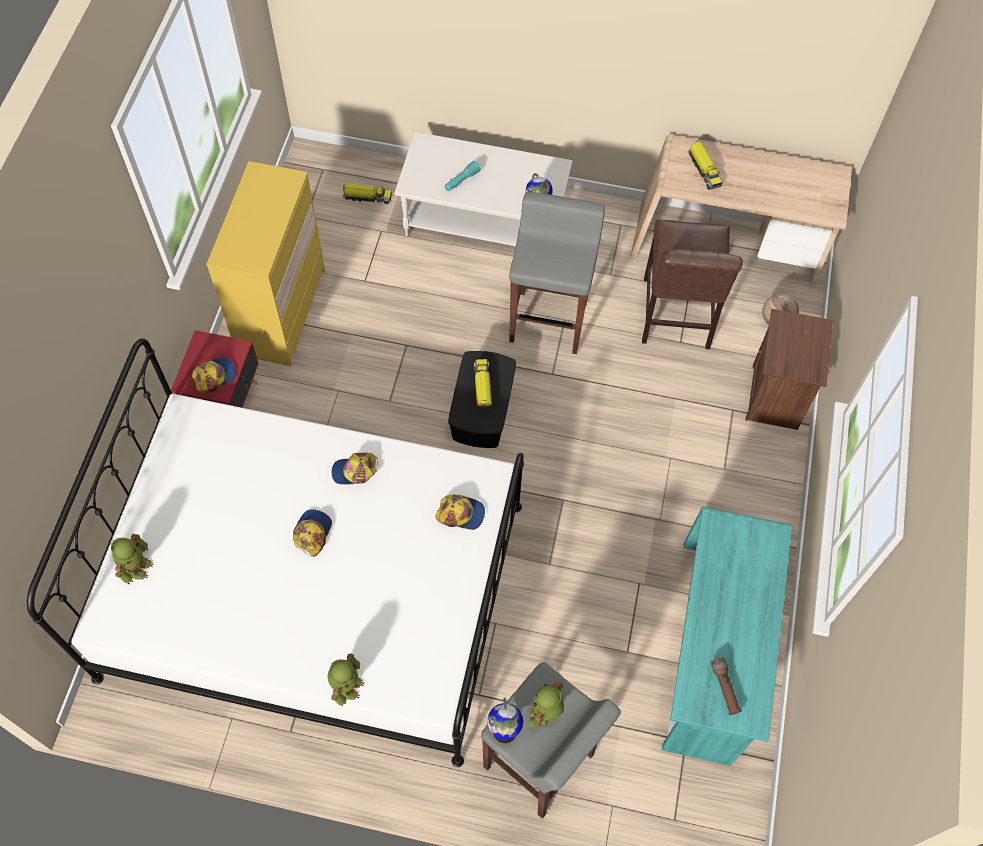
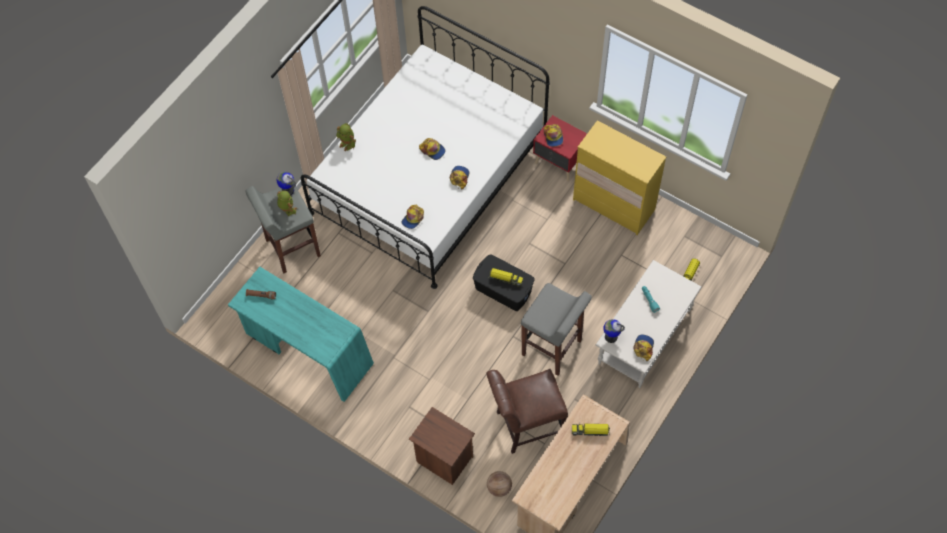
camera: 115 degrees right, 0 degrees up
(136, 566) = (448, 74): toy robot -> none
(537, 169) = (643, 348): none -> cap
(675, 318) = (525, 425): brown chair -> brown chair turned 45 degrees counterclockwise

